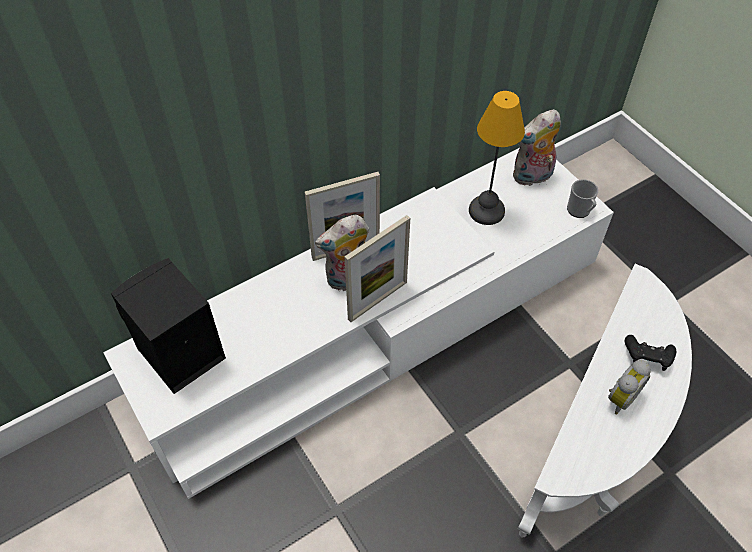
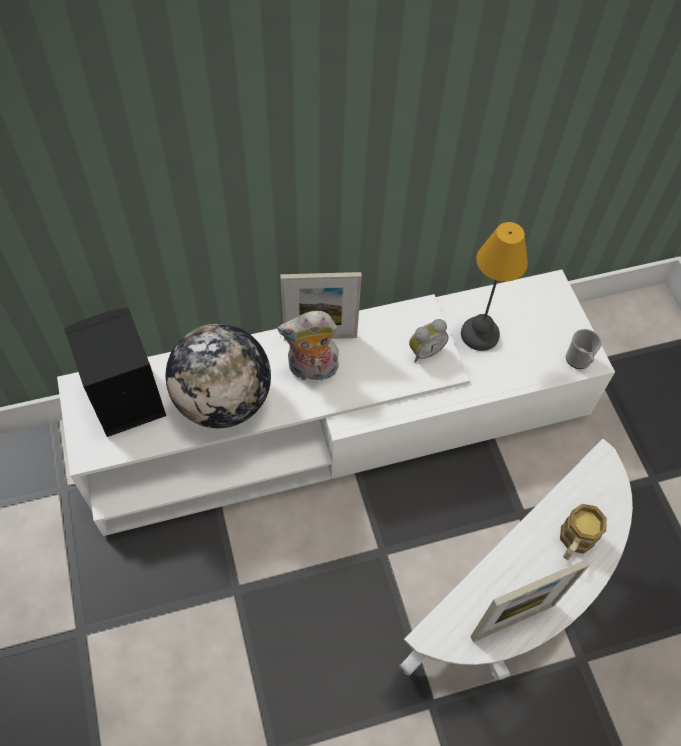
camera: 15 degrees right, 5 degrees up
(276, 330) = (223, 401): none -> globe
(377, 300) = (332, 399): picture frame -> picture frame (512, 621)
(532, 177) = (542, 310): plush toy -> none
(619, 397) = (527, 575): alarm clock -> alarm clock (424, 351)
(647, 357) = (573, 542): black game controller -> mug

